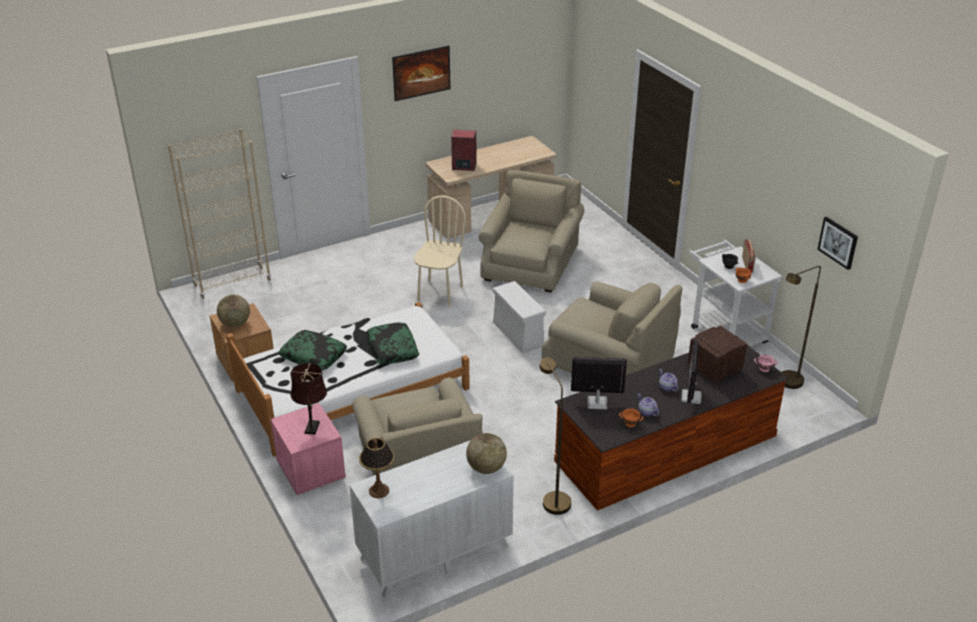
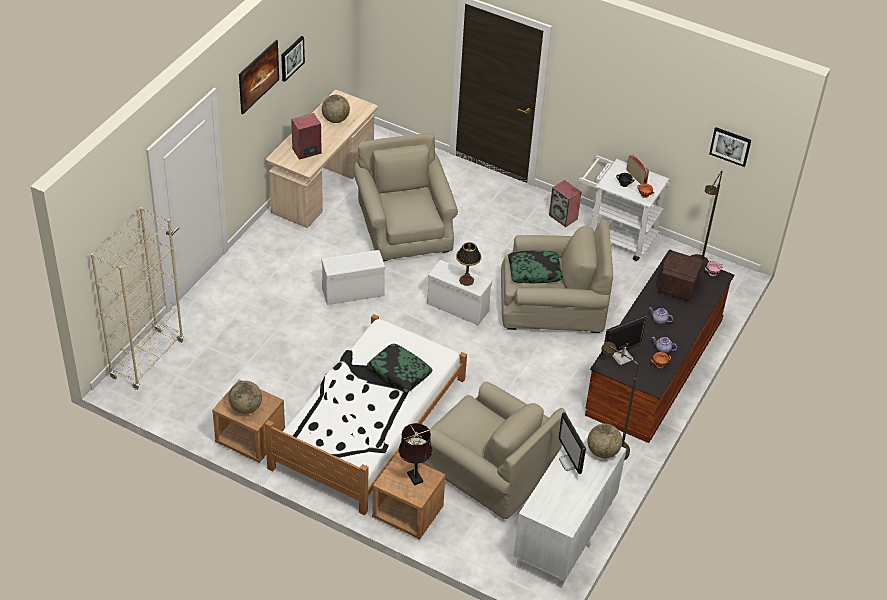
camera: 35 degrees left, 10 degrees up
(310, 471) = (407, 513): pink nightstand -> brown nightstand
(313, 356) = (339, 408): pillow -> pillow (534, 271)
(379, 491) = (545, 507): table lamp -> table lamp (466, 280)
(440, 293) = (354, 292): beige chair -> white storage box
(471, 75) = (291, 58): none -> picture
(510, 153) = (335, 119): none -> globe
(684, 301) = (563, 217): none -> speaker
(691, 397) = (682, 322): monitor -> monitor (570, 462)

